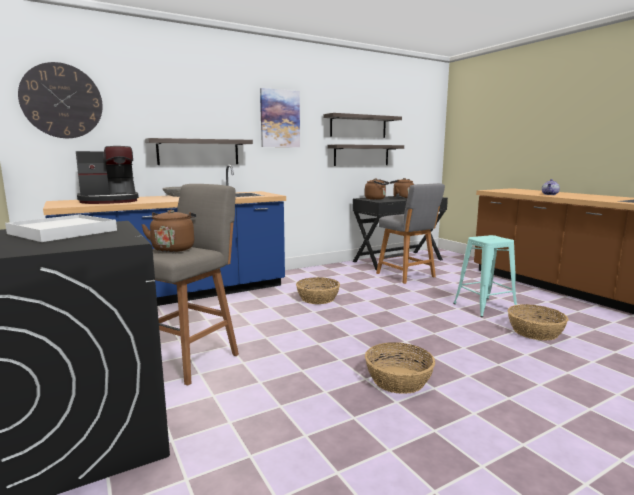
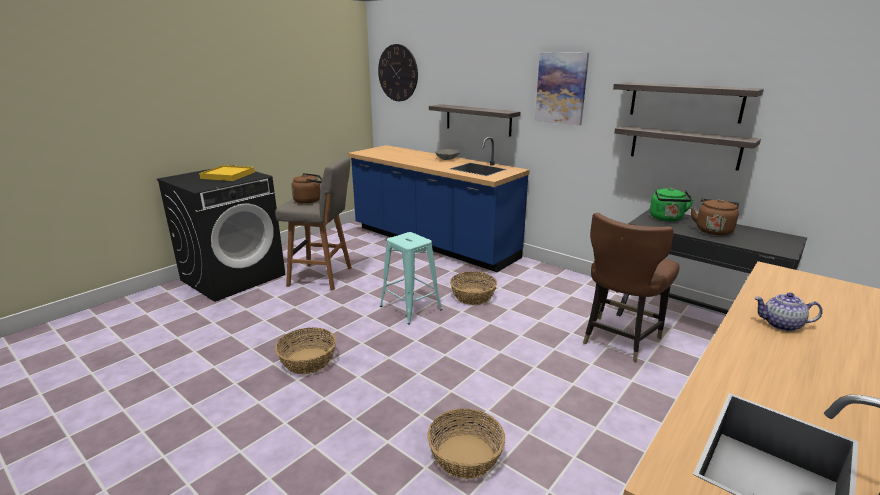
camera: 70 degrees right, 10 degrees up
(63, 232) = (228, 175): white tray -> yellow tray
(109, 201) = (396, 154): coffee machine -> none
(376, 199) = (666, 219): brown kettle -> green kettle
(407, 276) = (619, 339): grey stool -> brown chair
(484, 307) = (535, 411): turquoise stool -> turquoise stool (410, 308)

